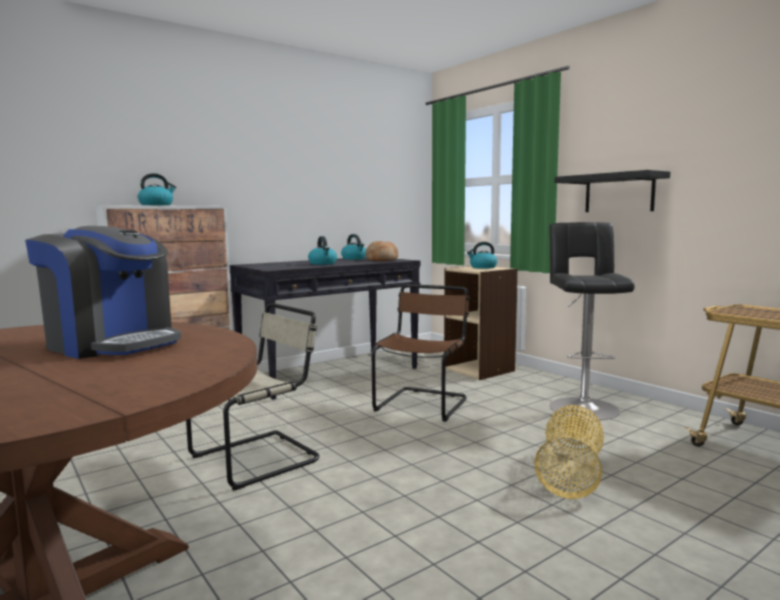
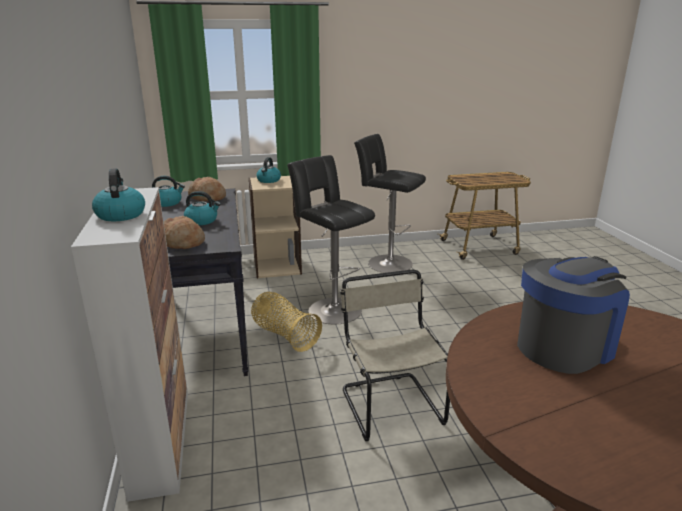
camera: 65 degrees left, 15 degrees up
(270, 265) = (181, 242): none -> bread
(423, 403) = (332, 309): brown chair -> black stool
(571, 473) = (477, 300): basket -> basket (284, 335)
(619, 193) = (365, 108): black shelf -> none

